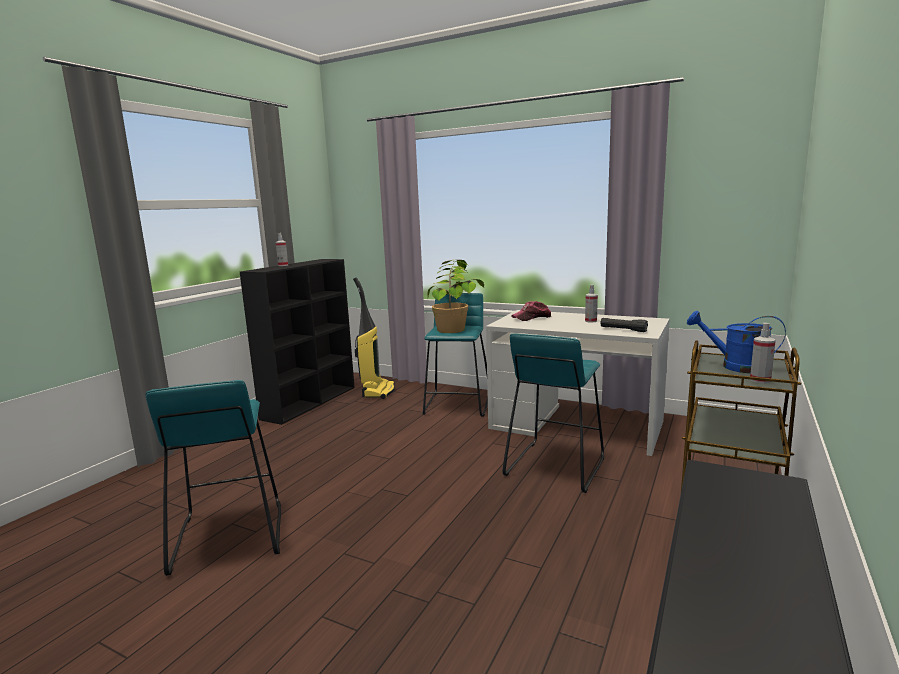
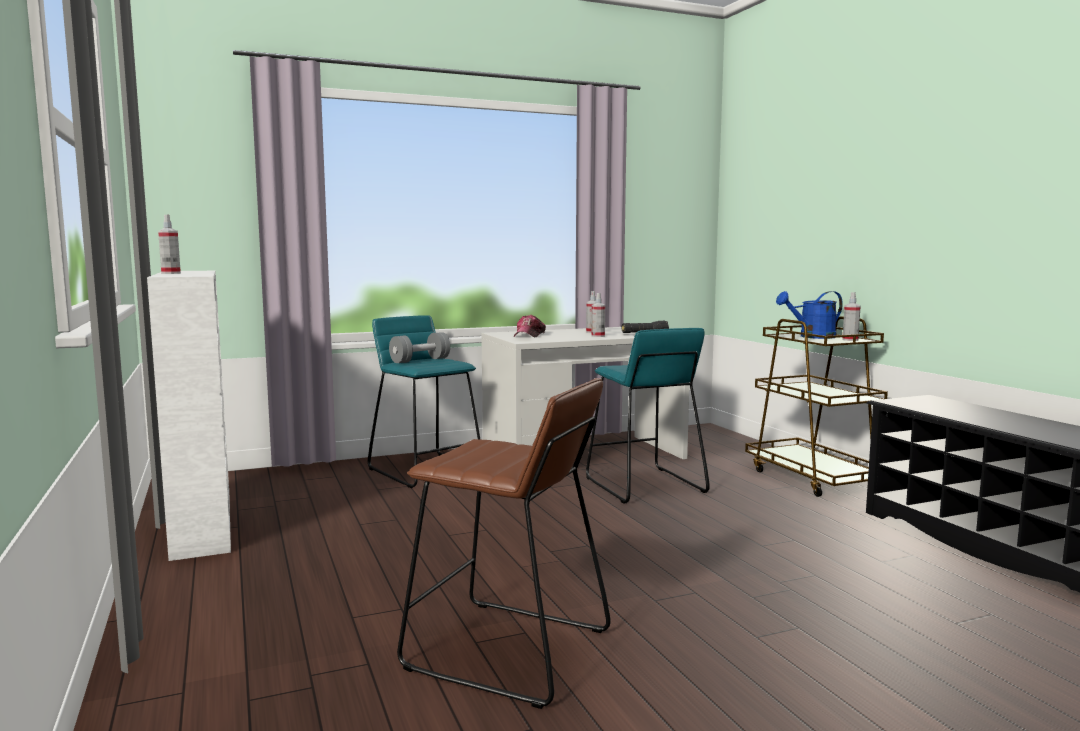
camera: 50 degrees left, 5 degrees down
(228, 536) = (507, 650): turquoise stool -> brown stool
(310, 402) = (202, 520): black bookcase -> white bookcase
(377, 391) = (280, 485): vacuum cleaner -> none
(455, 327) = (420, 360): potted plant -> grey dumbbell
(573, 326) = (598, 336): none -> spray bottle

